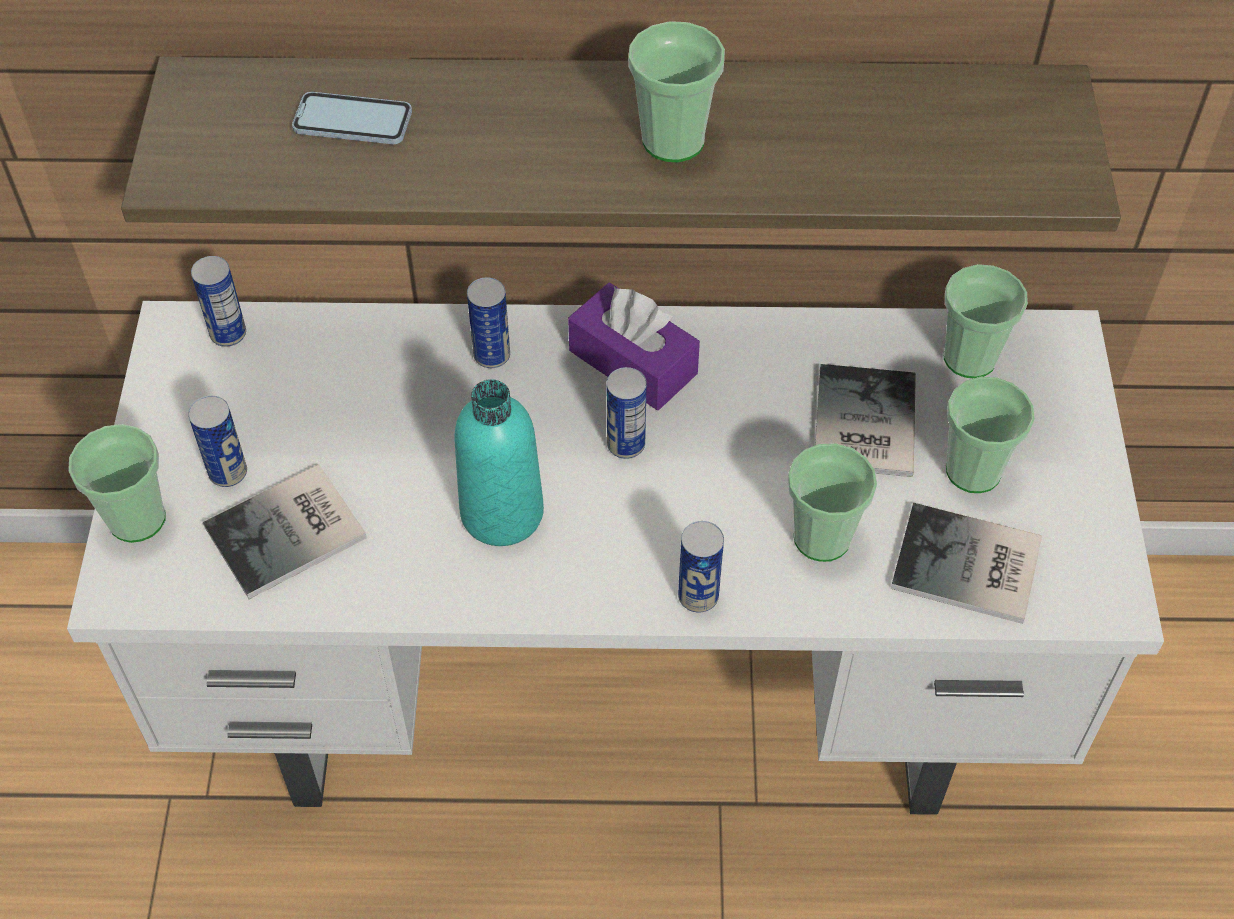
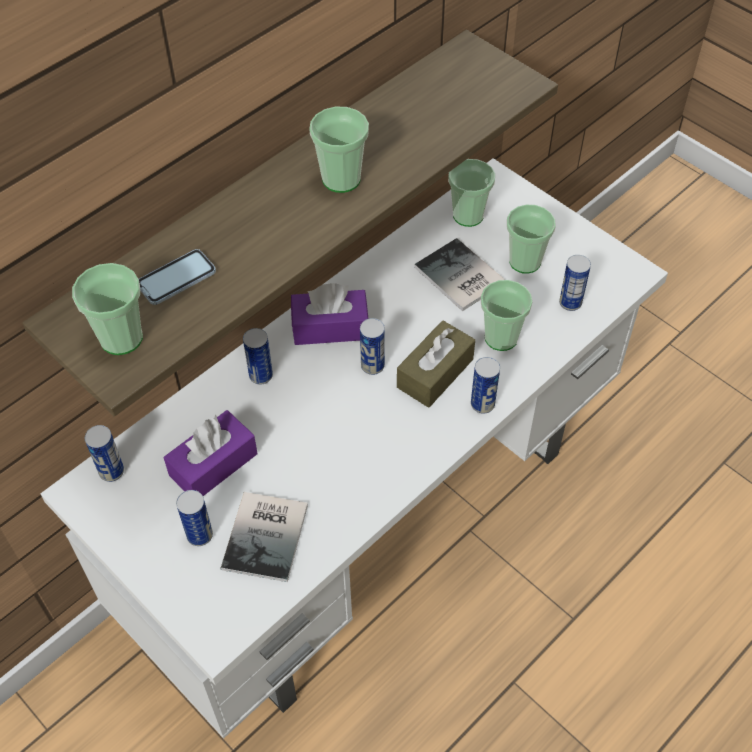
camera: 45 degrees left, 0 degrees up
(137, 519) = (181, 596): cup -> cup (121, 338)
(329, 410) = (213, 464): none -> purple tissue box
(502, 513) = (355, 441): turquoise bottle -> none
(687, 513) = (435, 373): none -> brown tissue box
(969, 568) = (570, 303): book -> can

